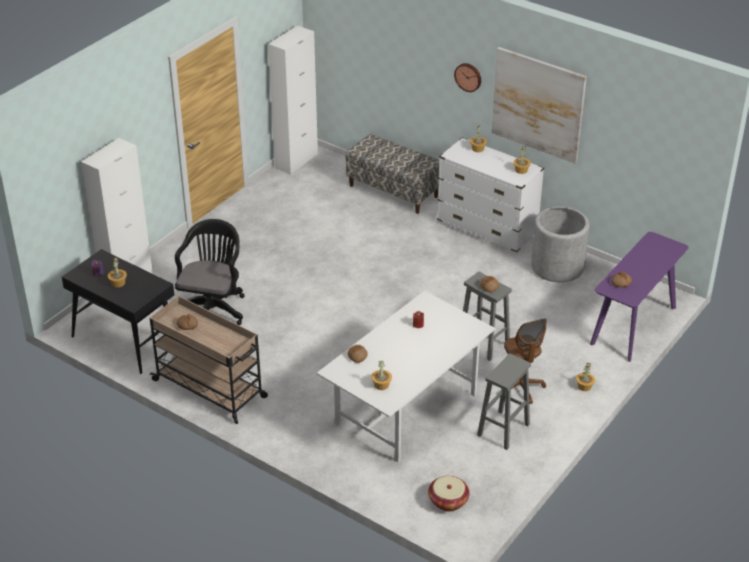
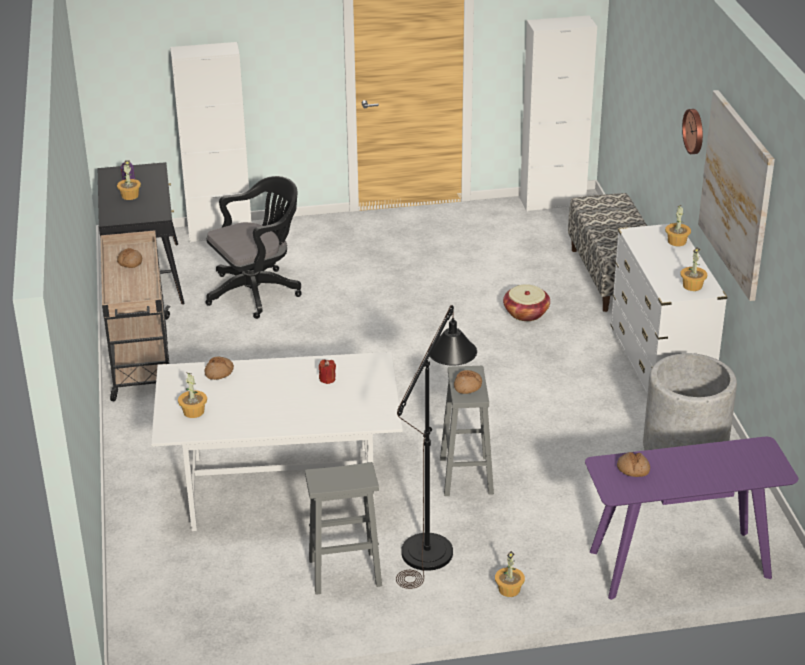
camera: 45 degrees right, 5 degrees down
(448, 501) = (176, 600): basket -> basket (526, 313)
(520, 387) = (433, 543): brown office chair -> black floor lamp

